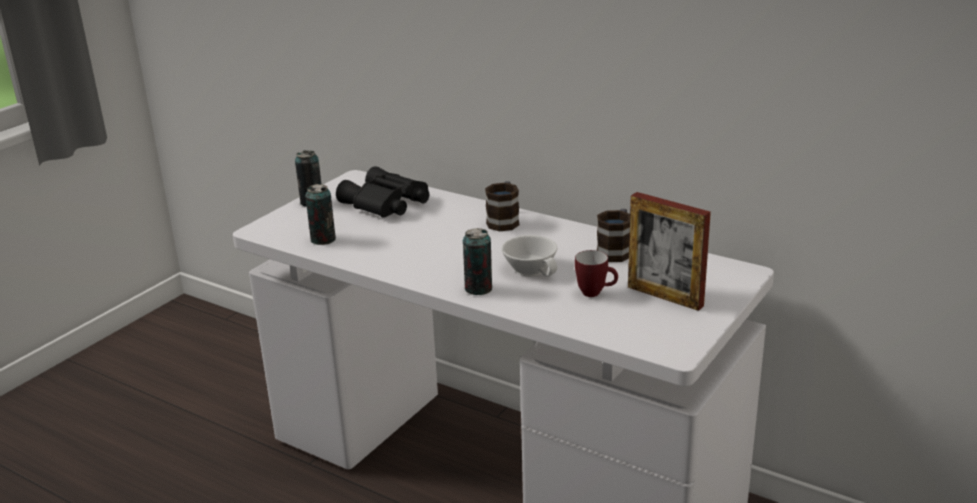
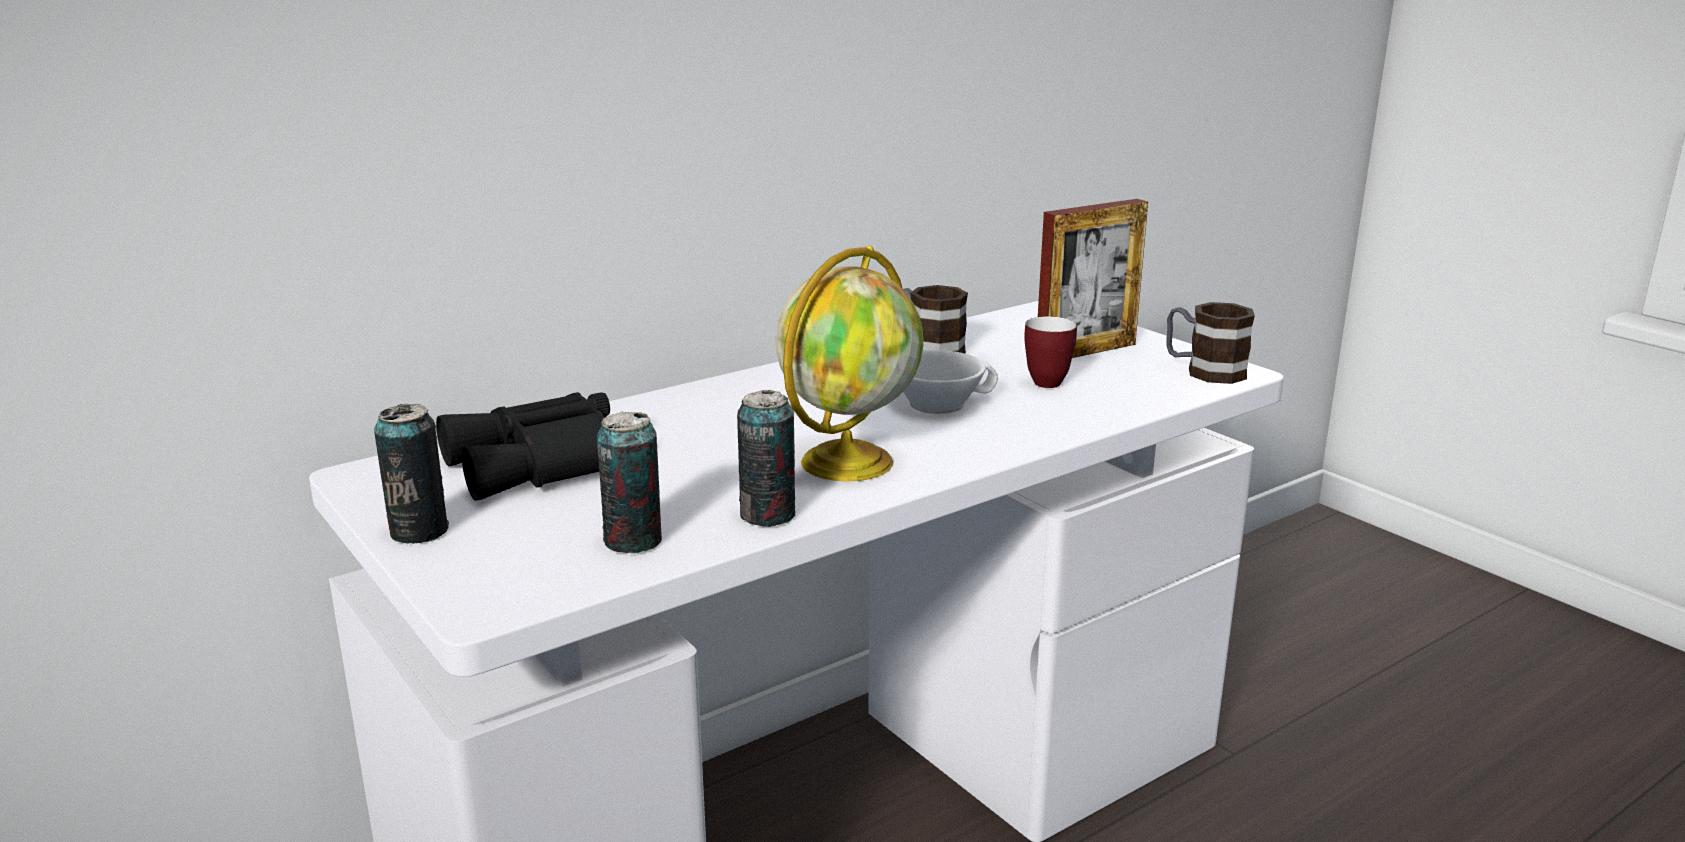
camera: 70 degrees left, 5 degrees down
(433, 262) = (848, 461): none -> globe
(478, 289) = (977, 444): can -> can (767, 515)
(504, 220) = (744, 392): mug -> mug (1204, 371)

